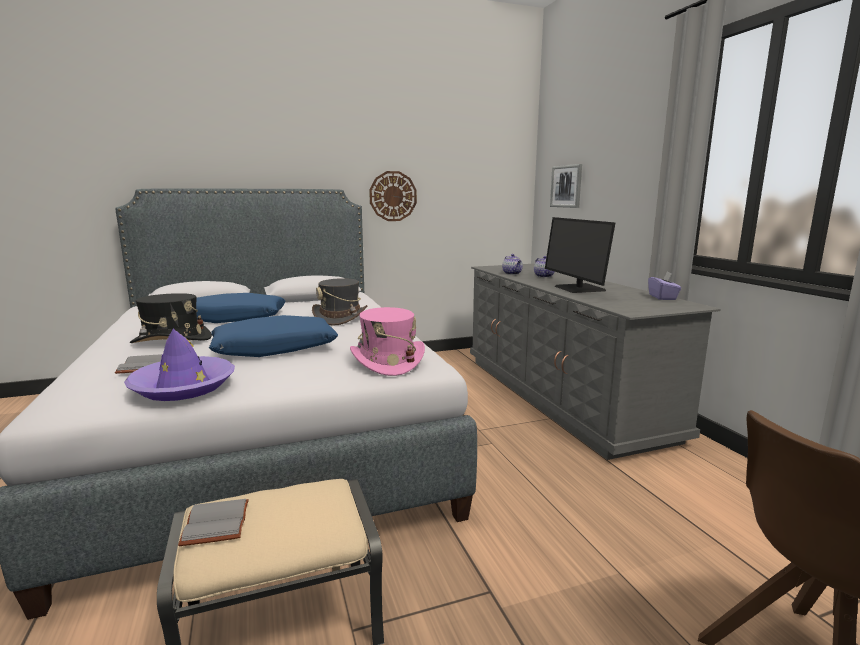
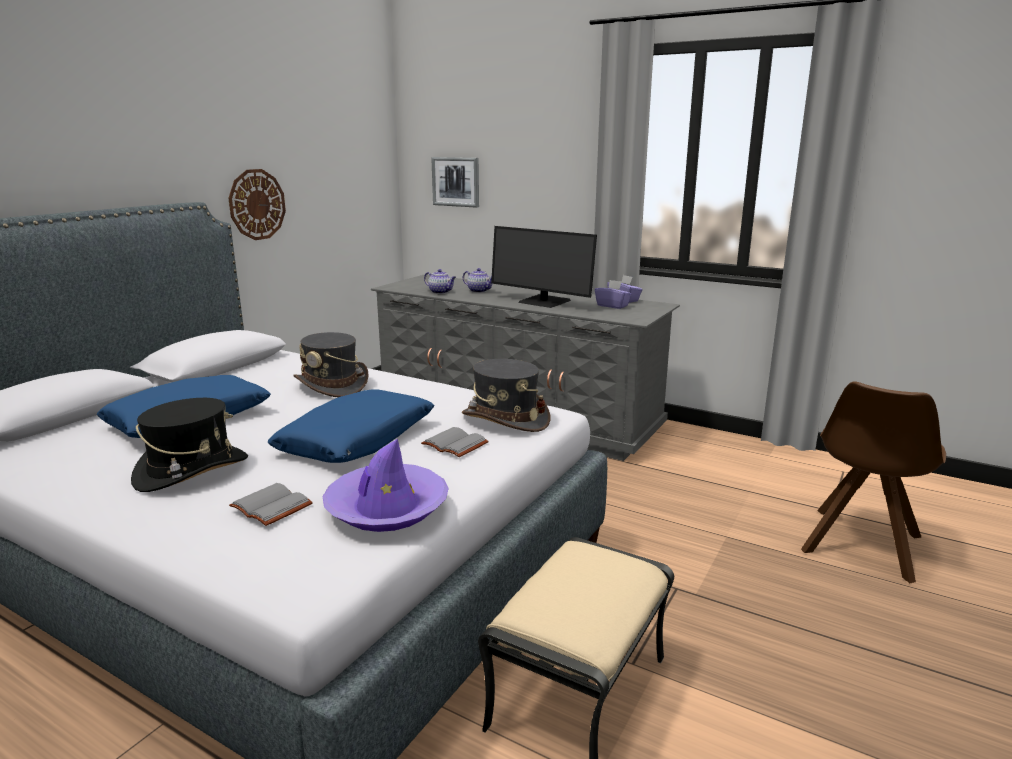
camera: 40 degrees left, 5 degrees up
(214, 523) = (557, 615): grey book -> grey book (453, 444)
(387, 361) = (505, 419): pink hat -> grey hat
(637, 299) = (612, 306): none -> purple tissue box

